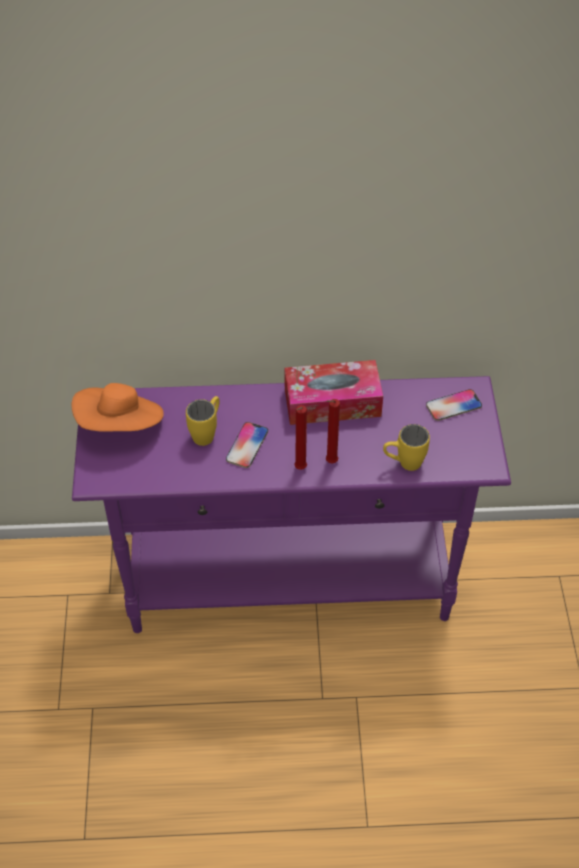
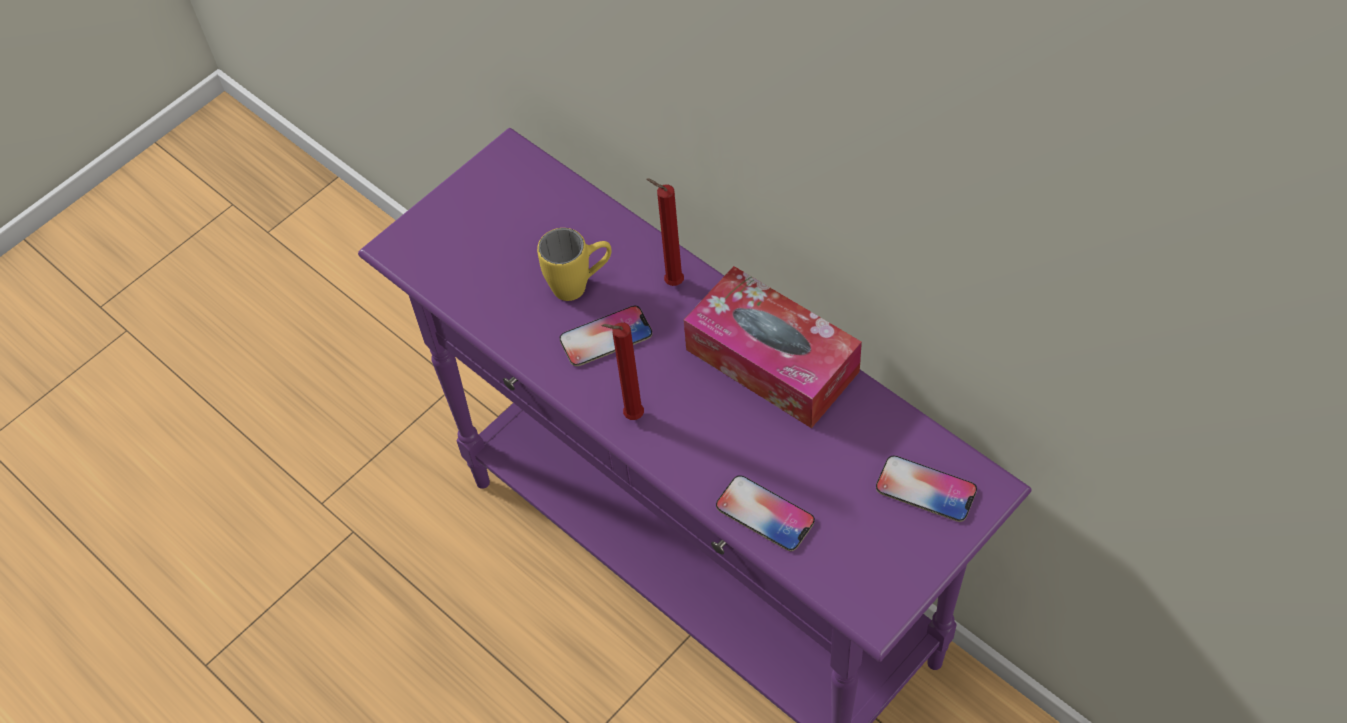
camera: 50 degrees right, 5 degrees up
(120, 425) = (500, 202): orange hat -> none
(330, 462) = (676, 437): red candle -> red candle (671, 282)
(403, 463) = (765, 514): yellow mug -> phone

